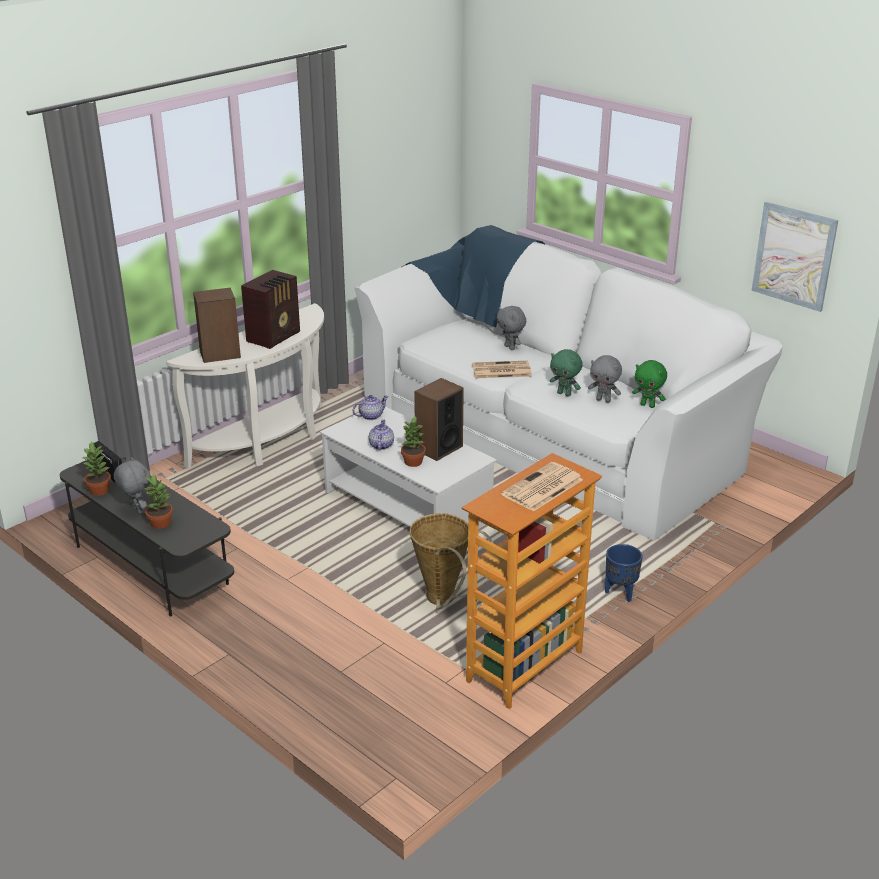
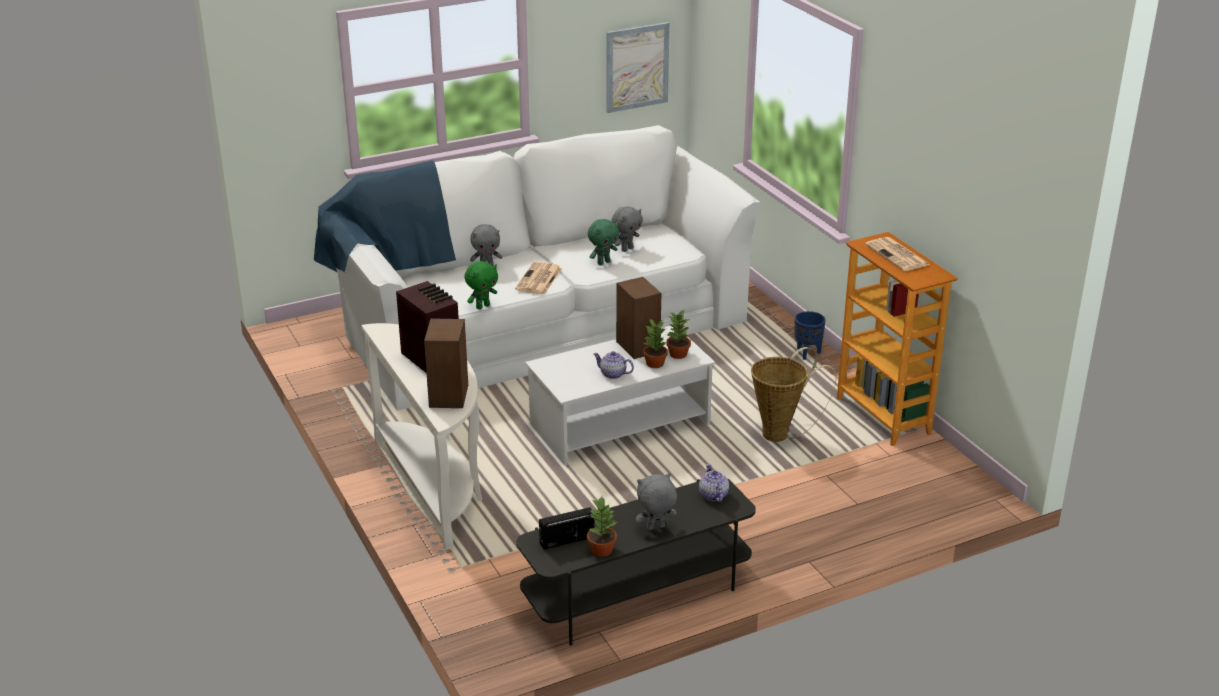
camera: 70 degrees left, 0 degrees up
(160, 523) = (690, 516): potted plant -> potted plant (677, 354)
(371, 416) = (550, 370): teapot -> teapot (713, 495)
(648, 405) = (651, 233): green plush toy -> green plush toy (482, 306)

